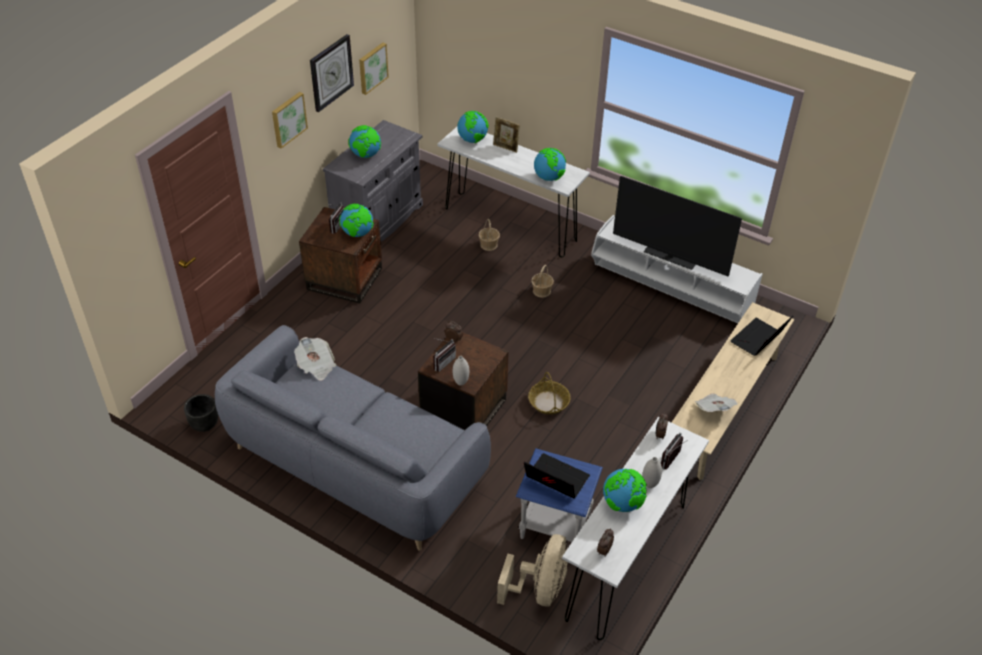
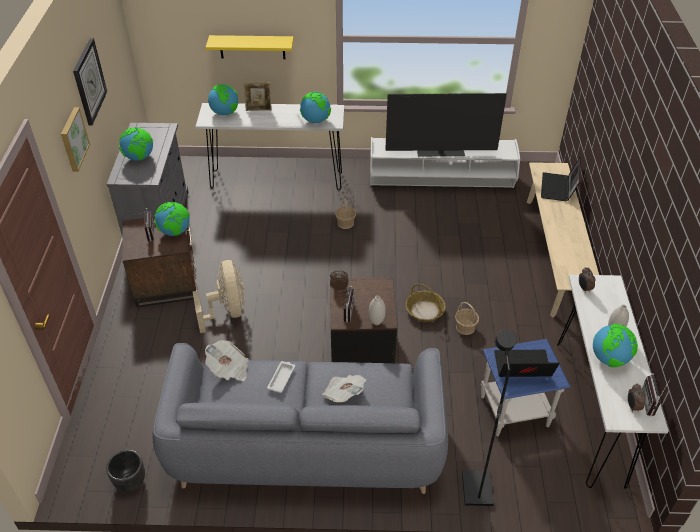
camera: 30 degrees left, 0 degrees up
(351, 392) = (281, 378): none -> white tray
(372, 67) = (112, 71): picture -> none
(465, 569) = (476, 489): none -> black floor lamp
(489, 245) = (272, 203): basket -> basket (465, 327)
(519, 84) = (252, 47): none -> yellow shelf
(539, 589) = (547, 471): beige fan -> beige fan (227, 311)
(673, 461) = (612, 305): radio -> radio (651, 403)
(714, 409) = (575, 254): newspaper -> newspaper (343, 394)

